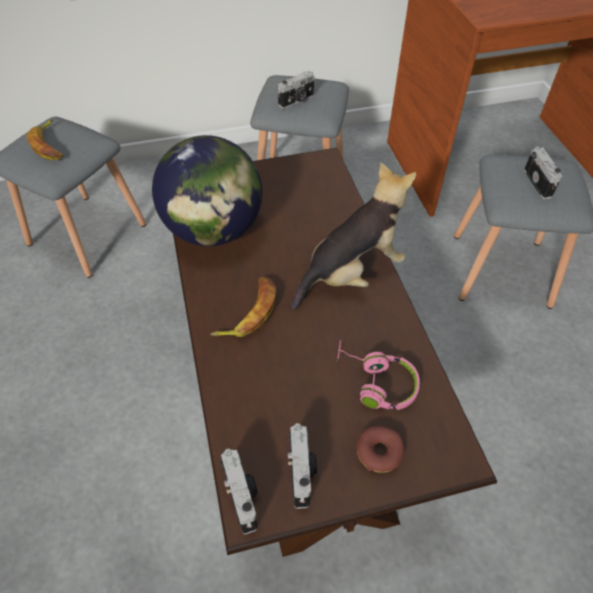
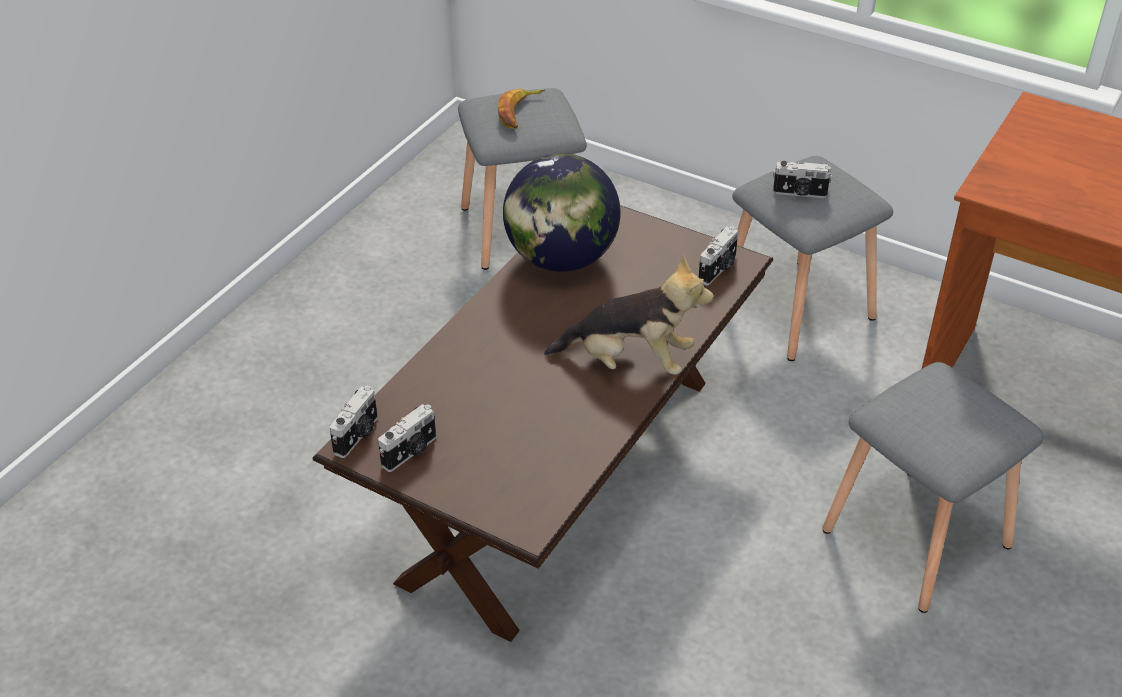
camera: 45 degrees right, 10 degrees down
(249, 312) = (509, 334): banana -> none
(375, 382) = (537, 442): pink headphones -> none
(379, 452) = (477, 481): donut -> none
(539, 183) = (945, 416): camera -> camera (718, 269)

